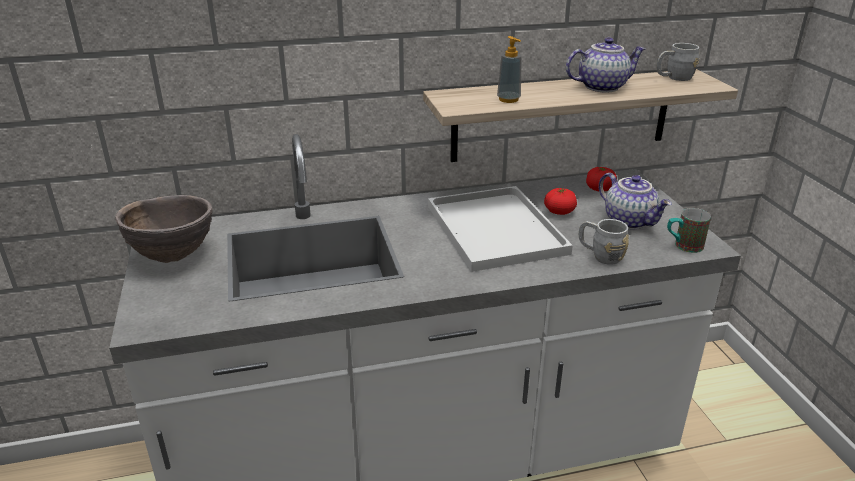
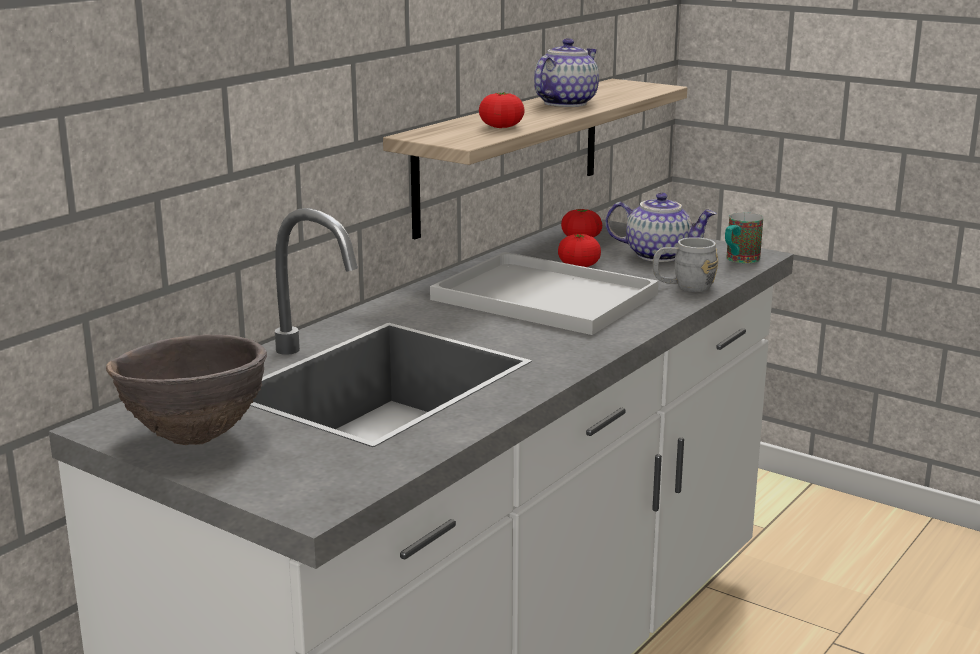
camera: 40 degrees left, 10 degrees down
(508, 99) = (501, 127): soap dispenser -> tomato
(674, 78) = (612, 87): grey mug -> none

